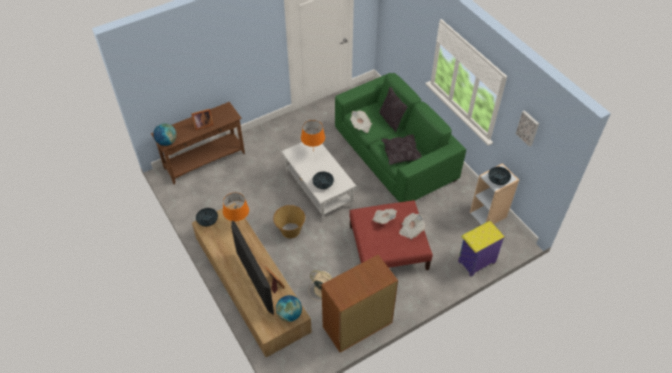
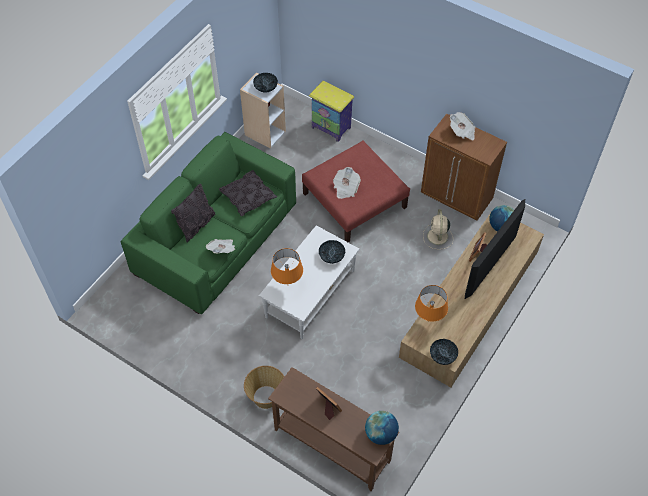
camera: 115 degrees left, 5 degrees up
(290, 230) = (384, 296): basket -> basket (266, 397)
(411, 230) = (346, 162): newspaper -> newspaper (462, 132)
(528, 128) = (243, 25): picture -> none

